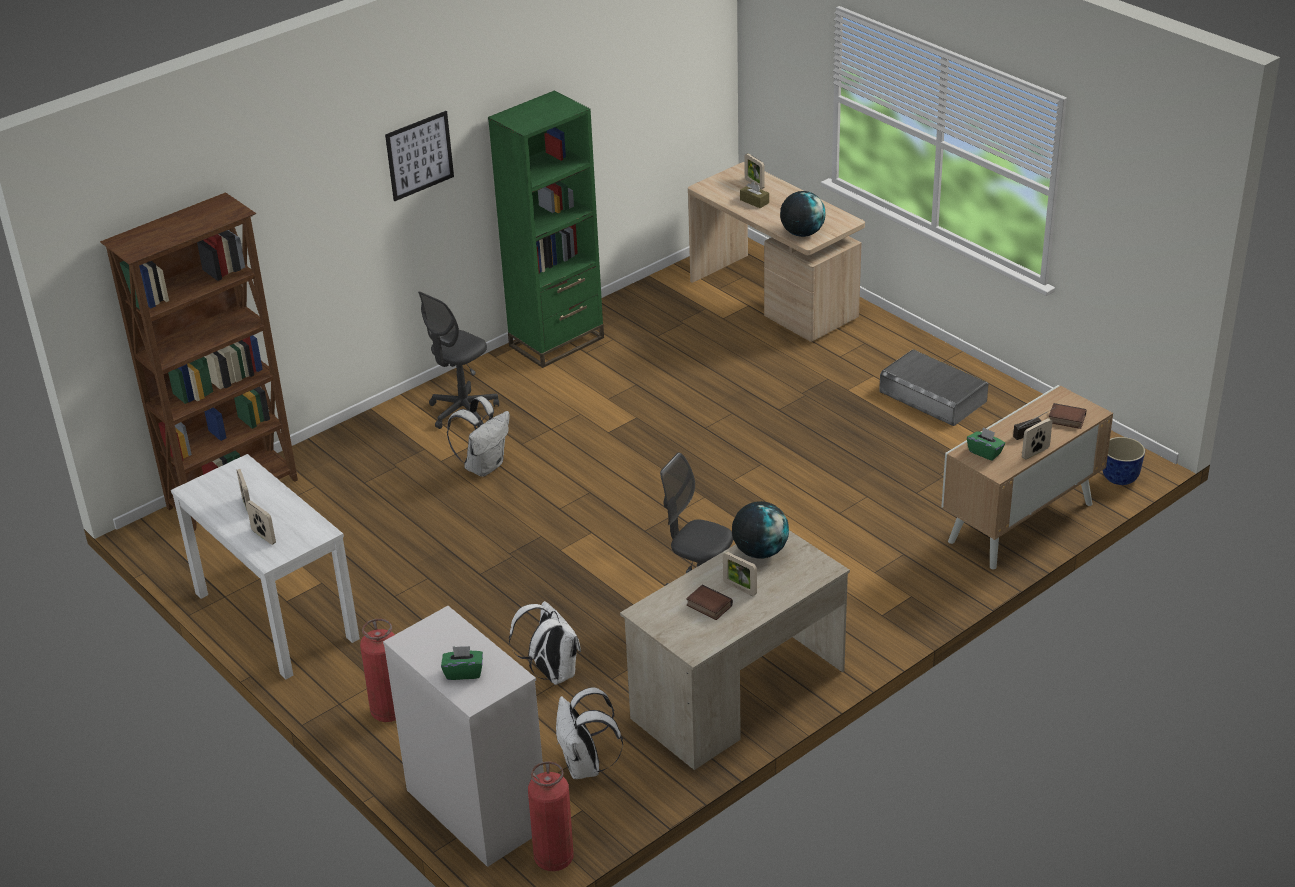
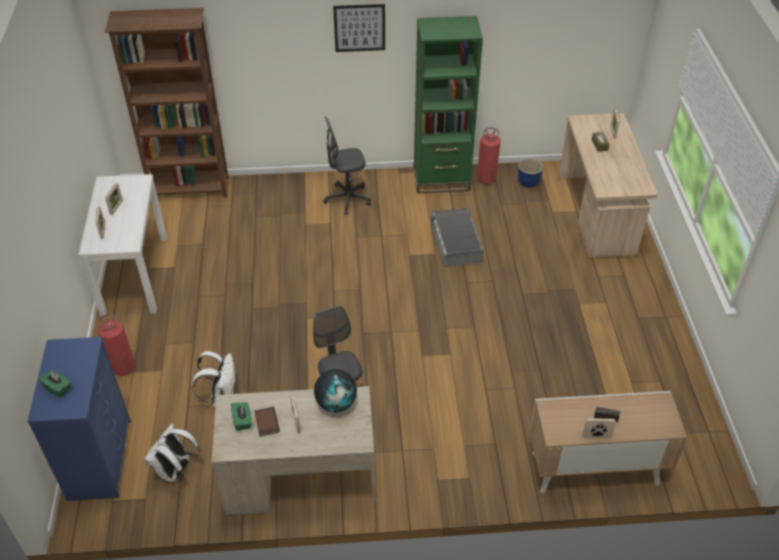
camera: 35 degrees right, 10 degrees up
(475, 808) = (99, 458): white dresser -> blue dresser
(484, 466) = (323, 240): white backpack -> none
(554, 858) = (101, 520): fire extinguisher -> fire extinguisher (486, 179)
(802, 233) = (606, 183): globe -> none
(933, 396) = (630, 338): grey storage box -> grey storage box (456, 242)
(985, 452) = (562, 415): green tissue box -> green tissue box (242, 421)
(1066, 419) = (646, 422): book -> none
(1120, 478) = (699, 476): planter -> planter (528, 183)

